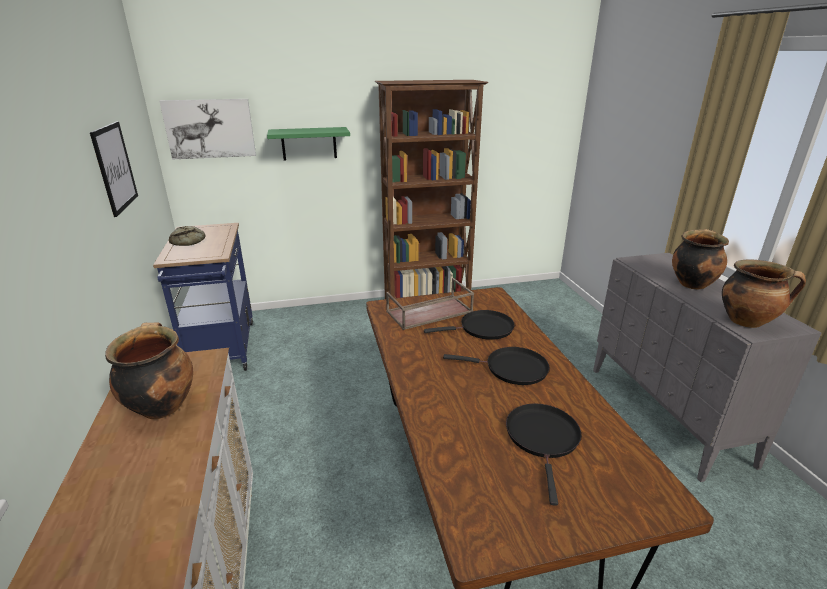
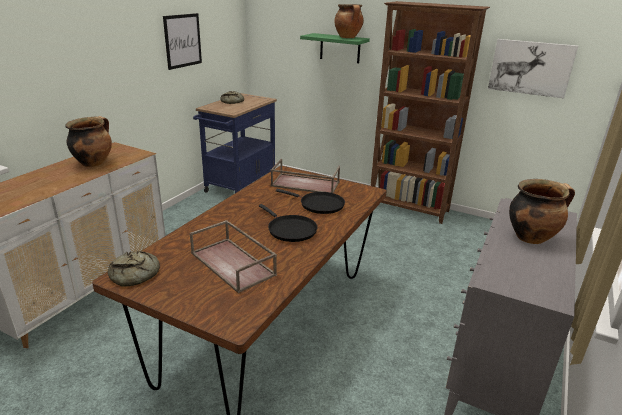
camera: 40 degrees right, 0 degrees up
(210, 128) = (277, 27): picture -> picture (530, 67)
(484, 527) = (135, 274): none -> bread
(543, 438) = (234, 264): black frying pan -> brown tray
(747, 321) = (511, 276): cooking pot -> cooking pot (348, 37)

